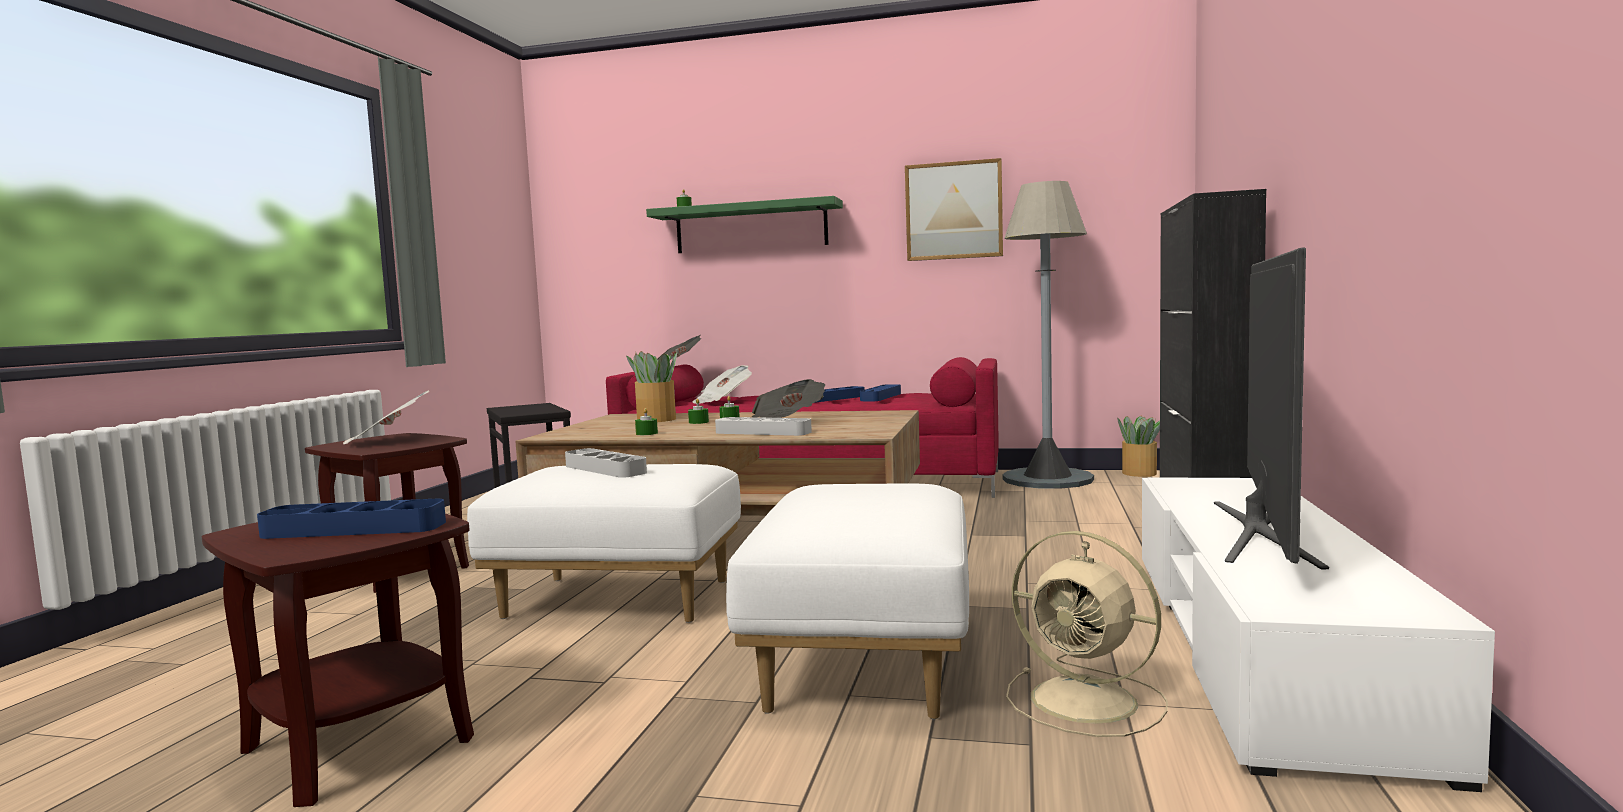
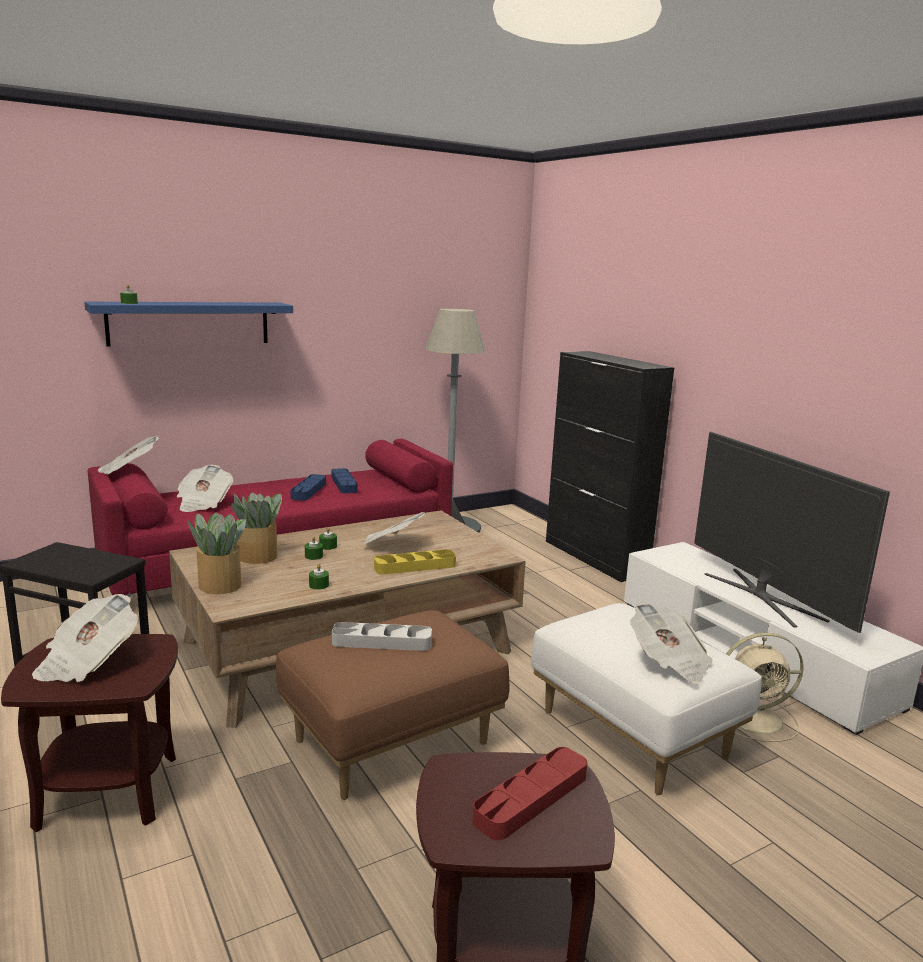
camera: 45 degrees left, 10 degrees up
(354, 529) = (531, 798): blue tray -> red tray
(620, 598) = (392, 741): white ottoman -> brown ottoman
(751, 227) = (189, 323): green shelf -> blue shelf
(763, 432) = (415, 566): grey tray -> yellow tray
(827, 519) = (669, 663): none -> newspaper
(954, 211) = (373, 318): picture -> none
(1139, 473) = (490, 512): potted plant -> potted plant (219, 585)

